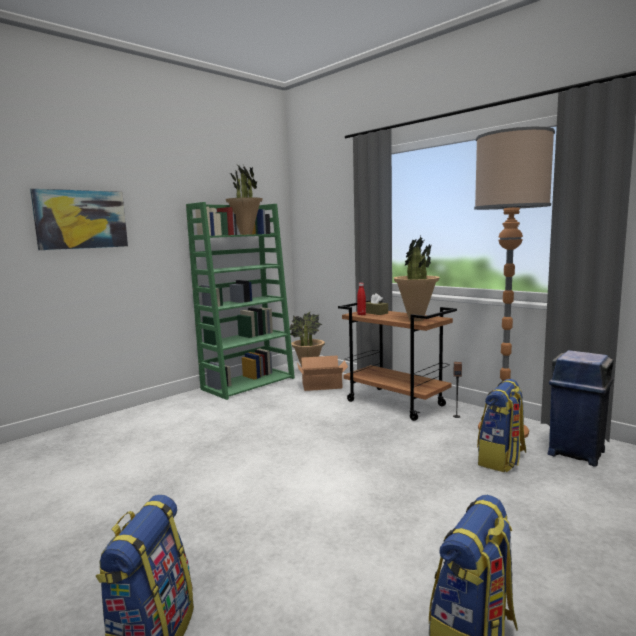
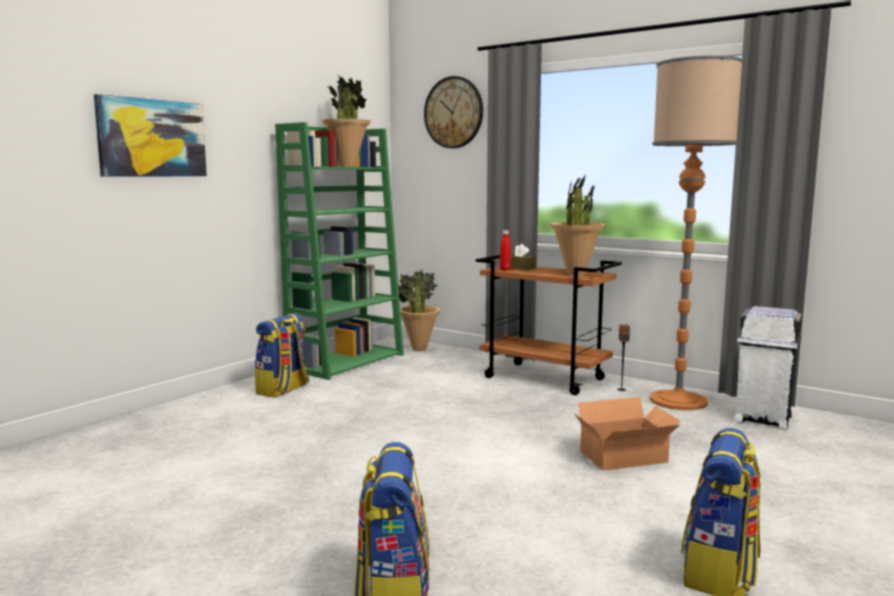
camera: 10 degrees left, 0 degrees up
(323, 386) = (445, 362): cardboard box -> cardboard box (626, 458)
(332, 188) = (453, 112): none -> wall clock
(501, 460) = (688, 428): backpack -> backpack (283, 390)
(576, 452) = (763, 418): blue trash can -> white trash can

